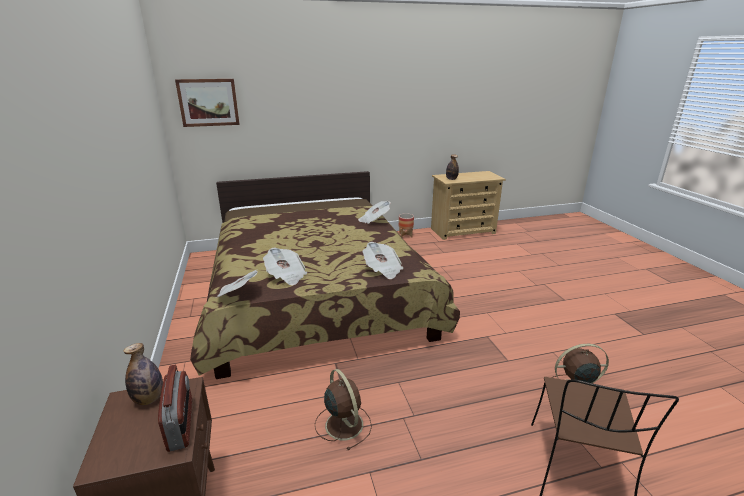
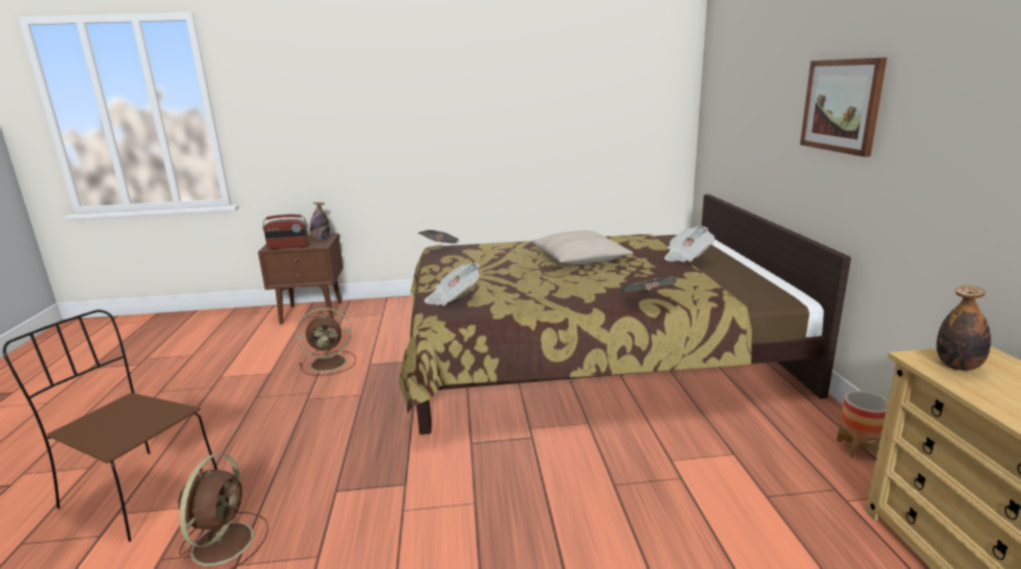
camera: 100 degrees right, 5 degrees down
(208, 102) = (725, 84): picture -> picture (841, 105)
(286, 276) = (465, 259): newspaper -> newspaper (686, 257)
(295, 235) = (579, 258): none -> beige pillow

